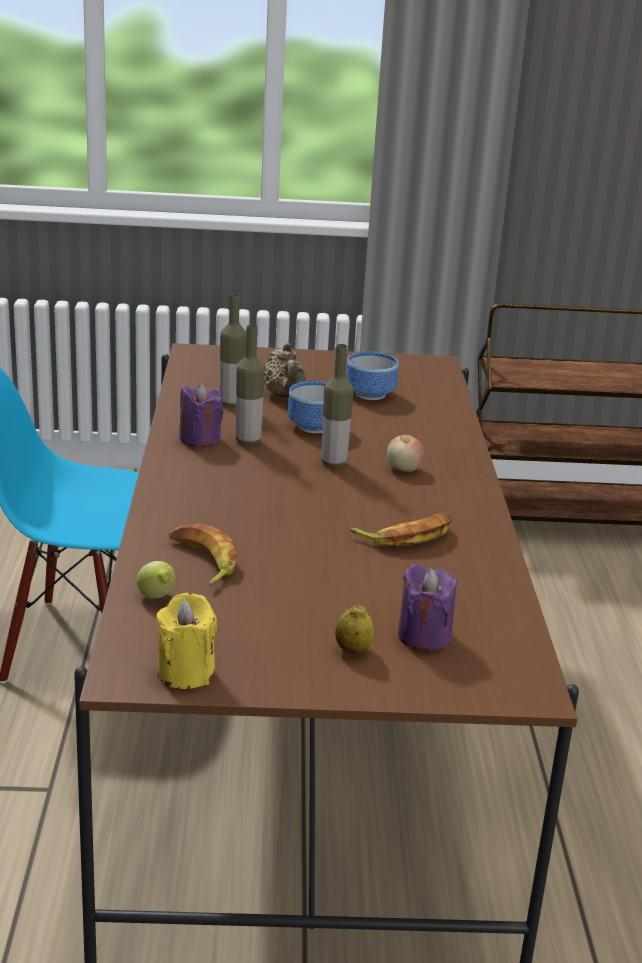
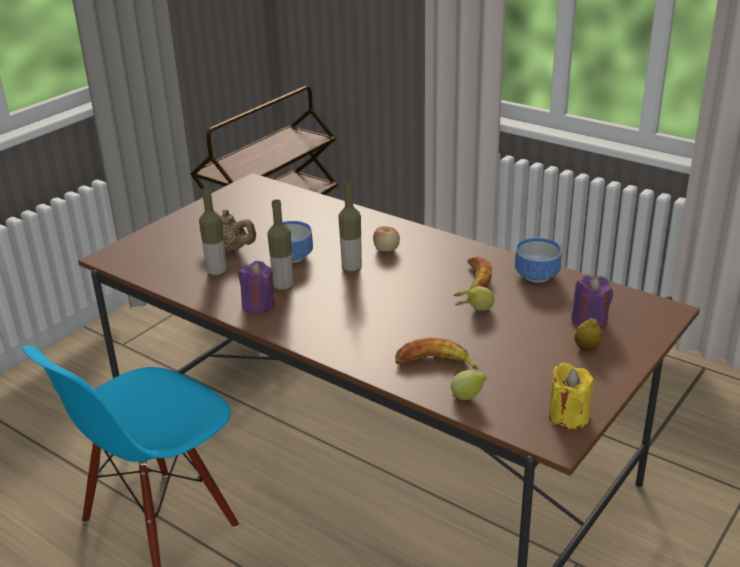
camera: 50 degrees left, 5 degrees up
(348, 557) = (479, 310): none -> lemon
(368, 393) = (267, 221): bowl -> bowl (534, 276)

